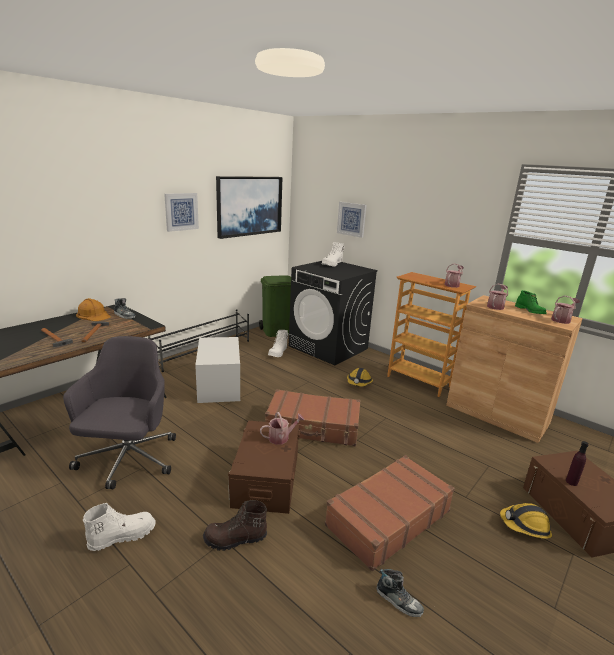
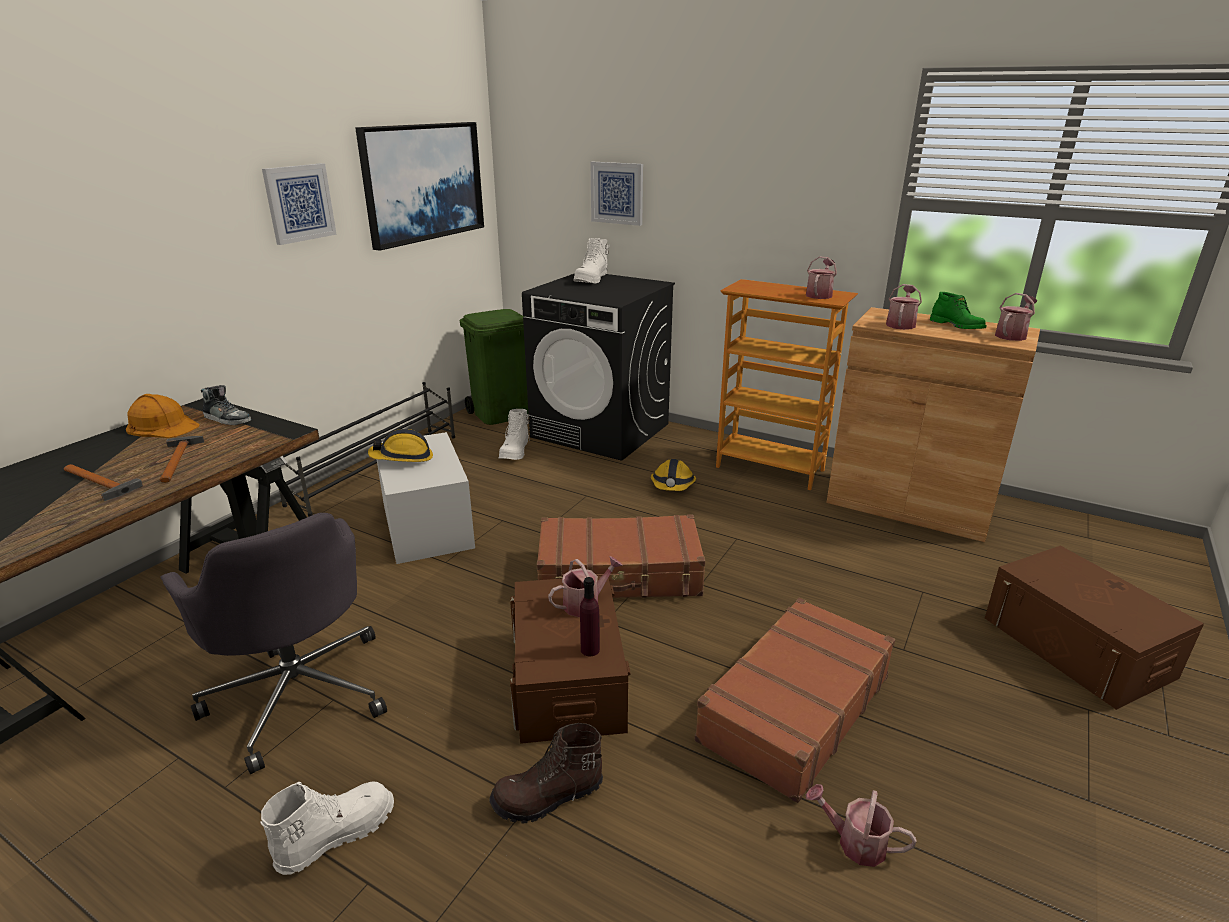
camera: 10 degrees left, 5 degrees up
(128, 460) = (299, 692): grey office chair -> grey office chair turned 150 degrees clockwise
(398, 600) = (855, 842): shoe -> watering can
(525, 526) = (1007, 679): hard hat -> hard hat (402, 458)
(571, 482) = (1070, 597): purple bottle -> purple bottle (590, 649)

